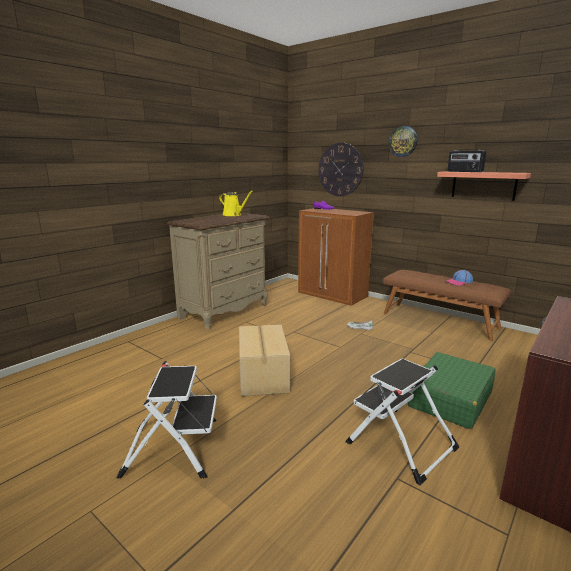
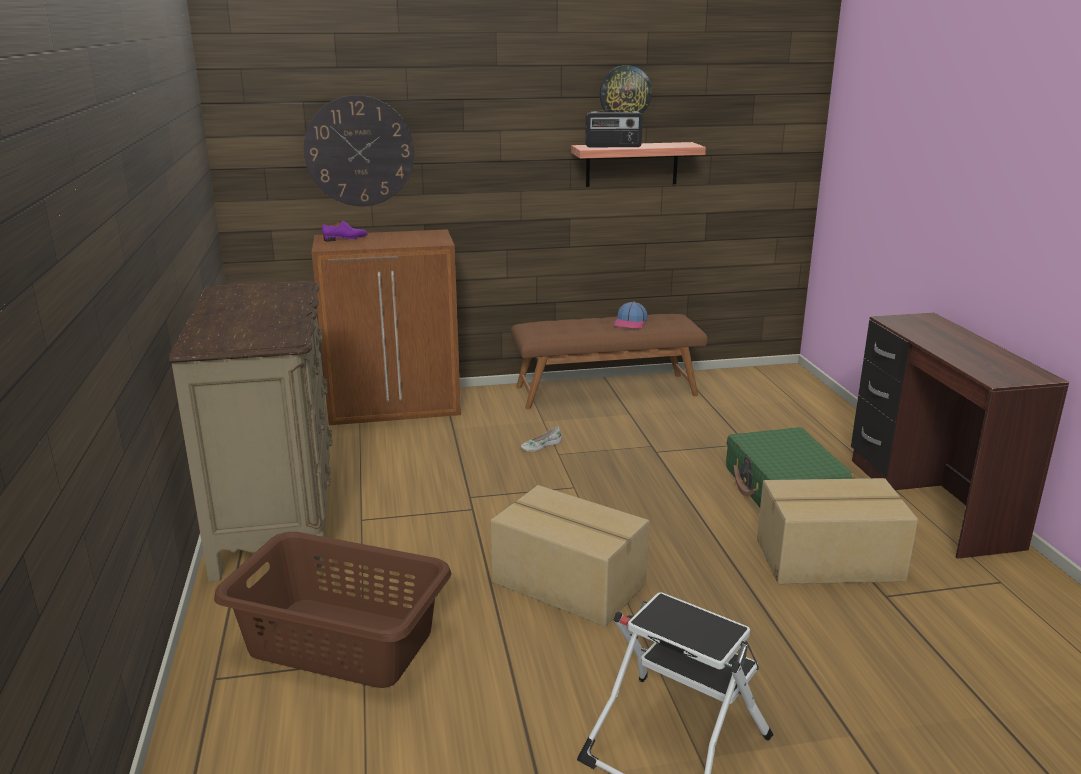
camera: 50 degrees left, 5 degrees up
(168, 350) = (341, 641): none -> brown laundry basket
(233, 215) = (239, 296): yellow watering can -> none
(400, 442) = (830, 561): step ladder -> cardboard box
(403, 141) = (490, 94): wall clock -> wall clock (625, 93)

